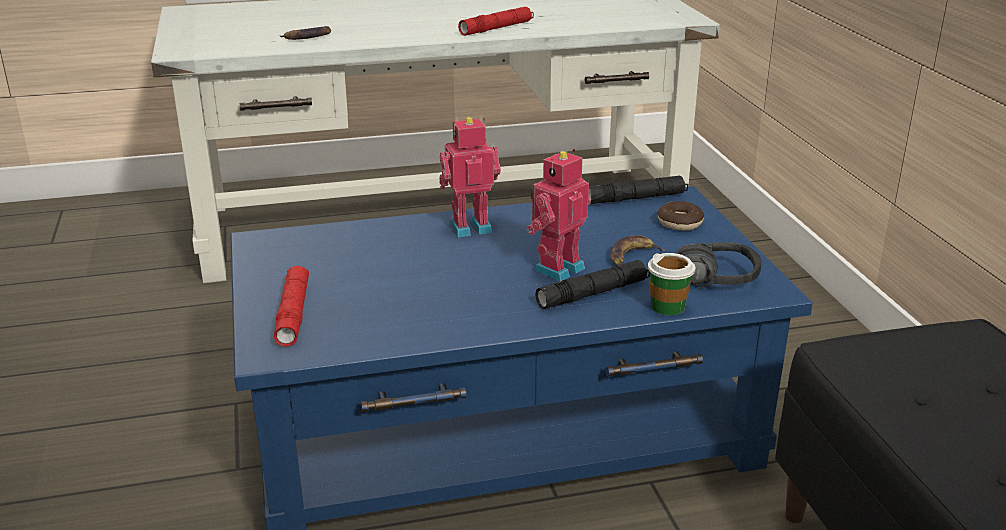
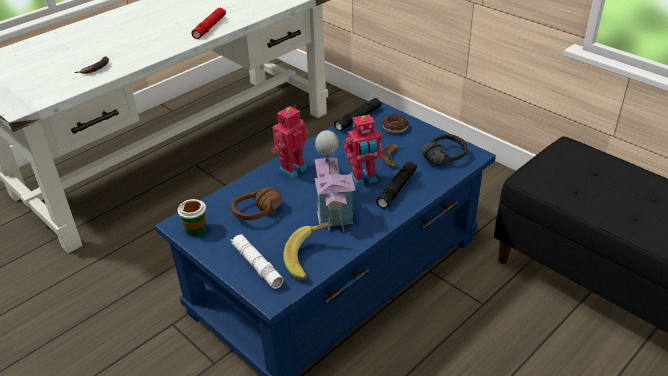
camera: 30 degrees left, 10 degrees up
(293, 313) = (257, 265): red flashlight -> white flashlight
(366, 265) = (262, 216): none -> brown headphones
(368, 332) = (311, 259): none -> banana
(472, 286) = (333, 208): none -> toy house
(557, 268) = (364, 179): toy robot -> toy robot turned 120 degrees counterclockwise
(668, 307) = (438, 183): cup -> cup (195, 229)

